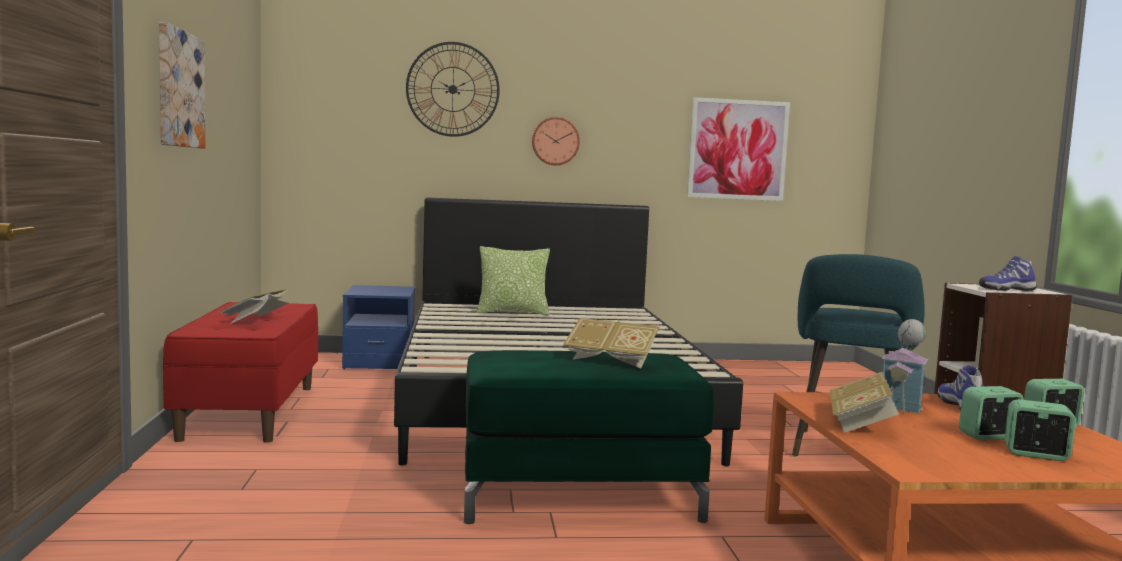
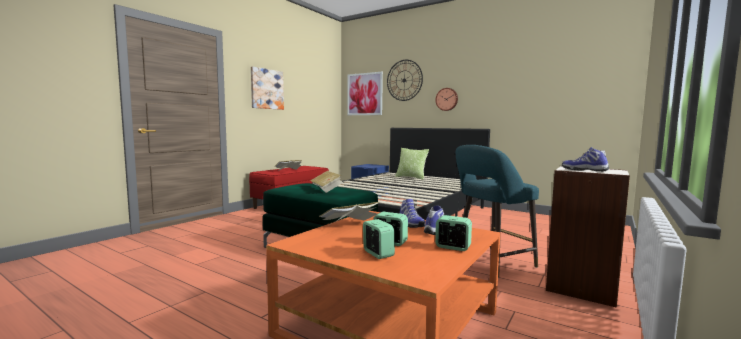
camera: 40 degrees right, 0 degrees up
(738, 149) = (545, 96): picture -> picture (364, 94)
(903, 403) = (410, 224): toy house -> shoe

